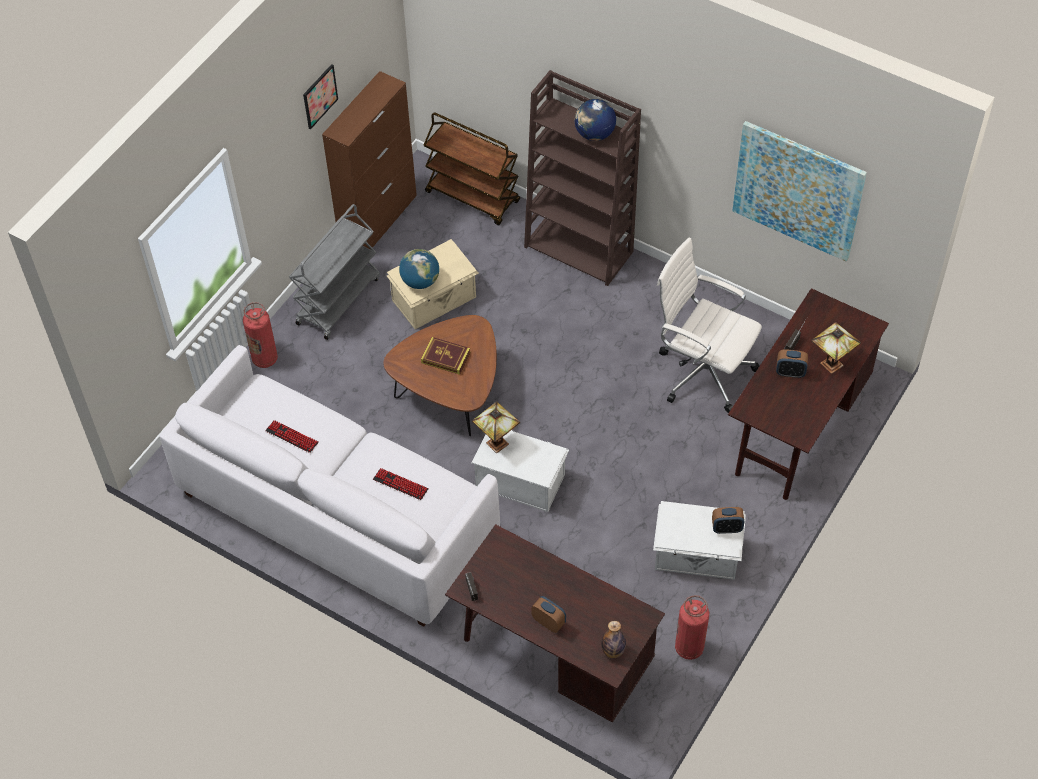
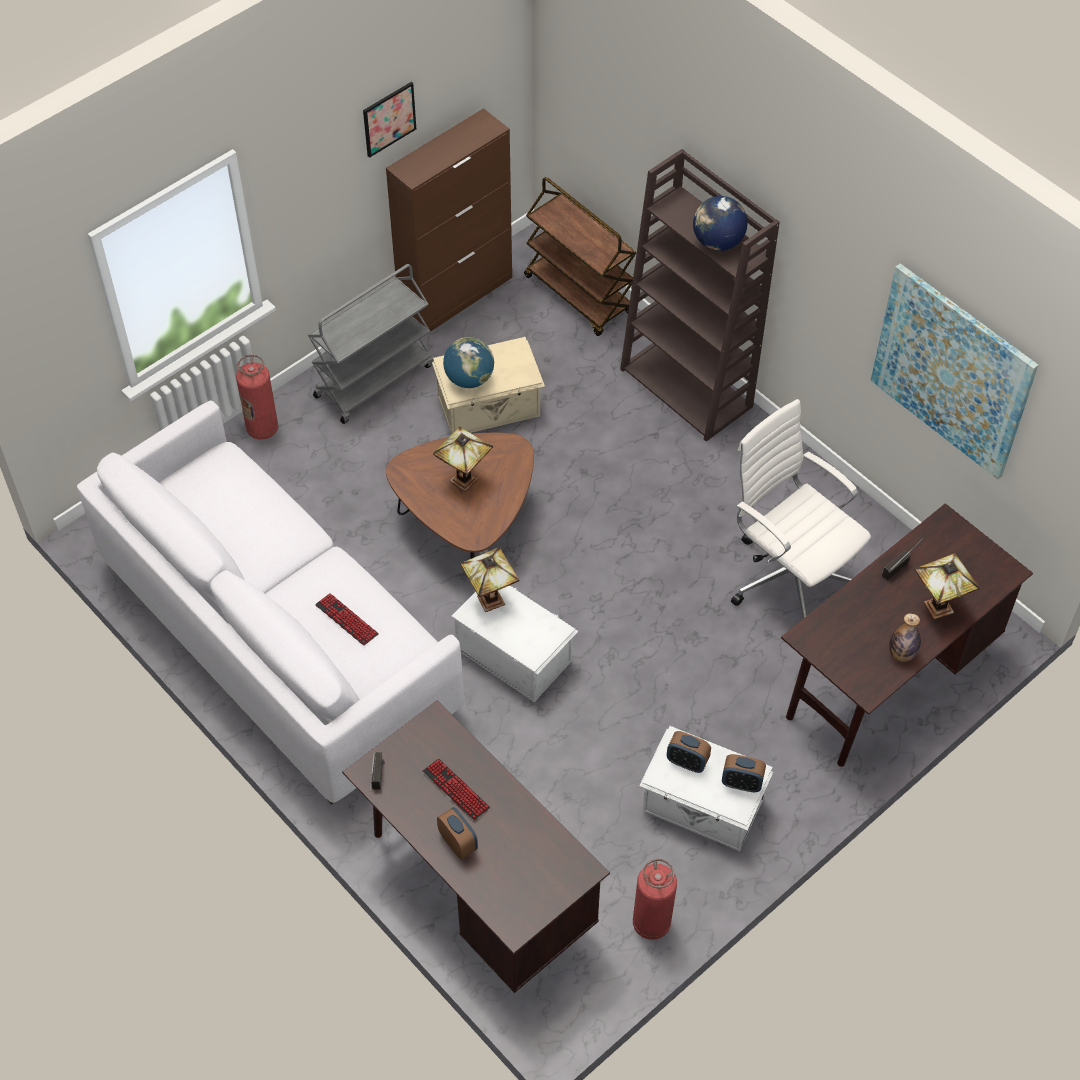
camera: 15 degrees right, 0 degrees up
(292, 437) = (238, 528): keyboard -> keyboard (456, 790)
(445, 357) = (464, 478): book -> table lamp
(613, 651) = (526, 903): bottle -> bottle (901, 654)
(790, 372) = (880, 604): alarm clock -> alarm clock (687, 762)

